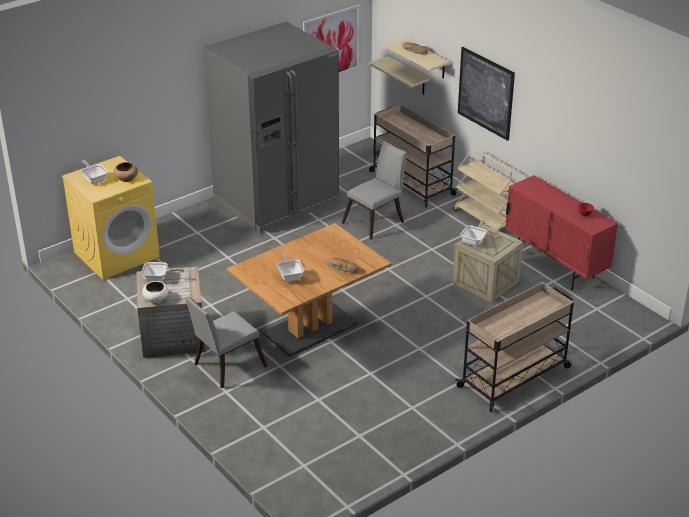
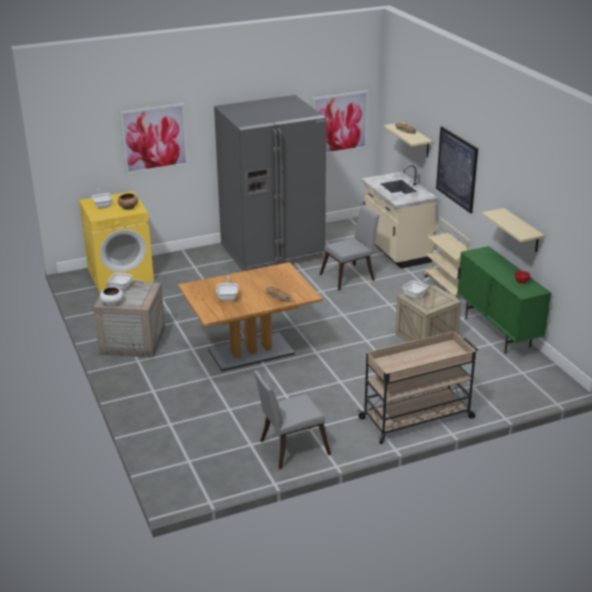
camera: 15 degrees right, 5 degrees down
(140, 93) = (154, 138): none -> picture
(225, 367) = (163, 371): grey chair -> grey chair (290, 448)
(408, 76) = (403, 156): beige shelf -> beige shelf (522, 231)
(411, 182) = (395, 251): beige cart -> beige counter
(555, 266) = (497, 332): red cabinet -> green cabinet

